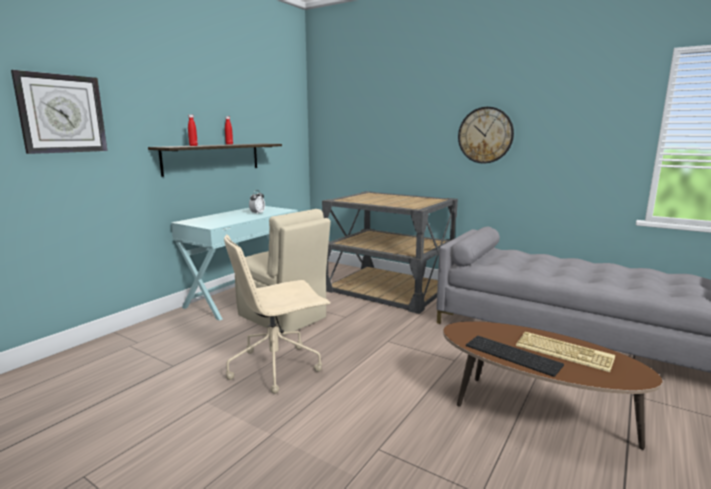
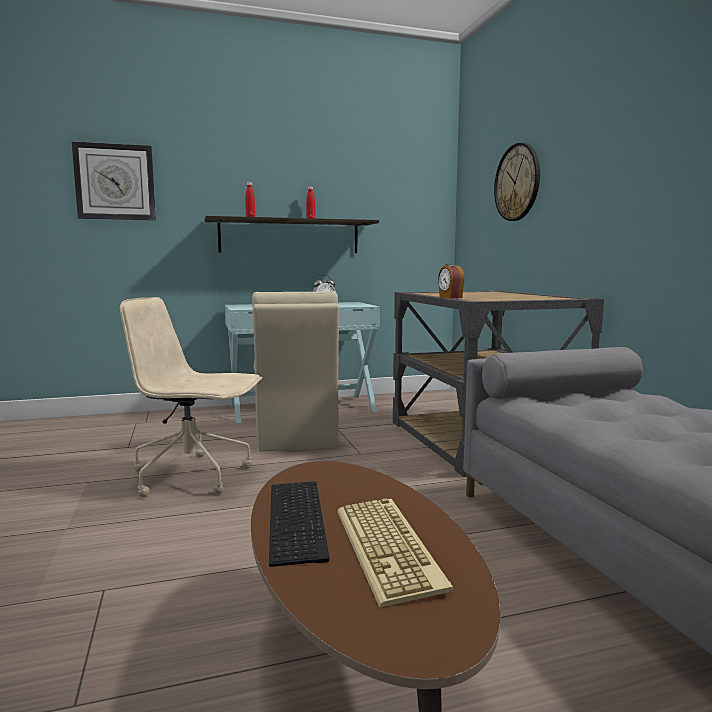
camera: 40 degrees right, 5 degrees down
(390, 206) = (450, 297): none -> alarm clock
(485, 135) = (652, 177): wall clock -> wall clock (517, 182)

